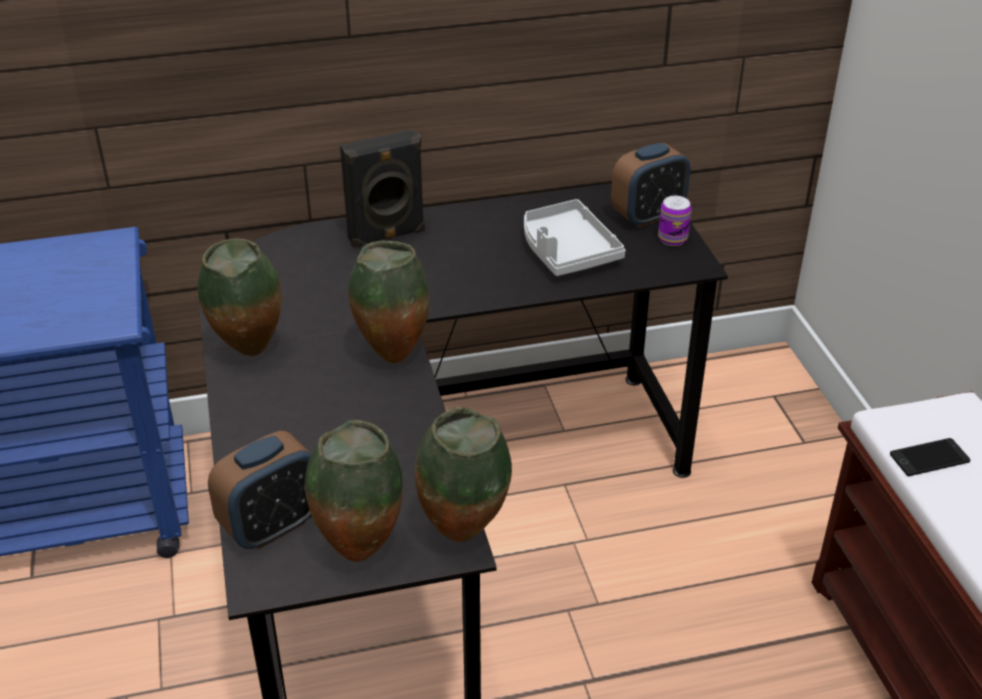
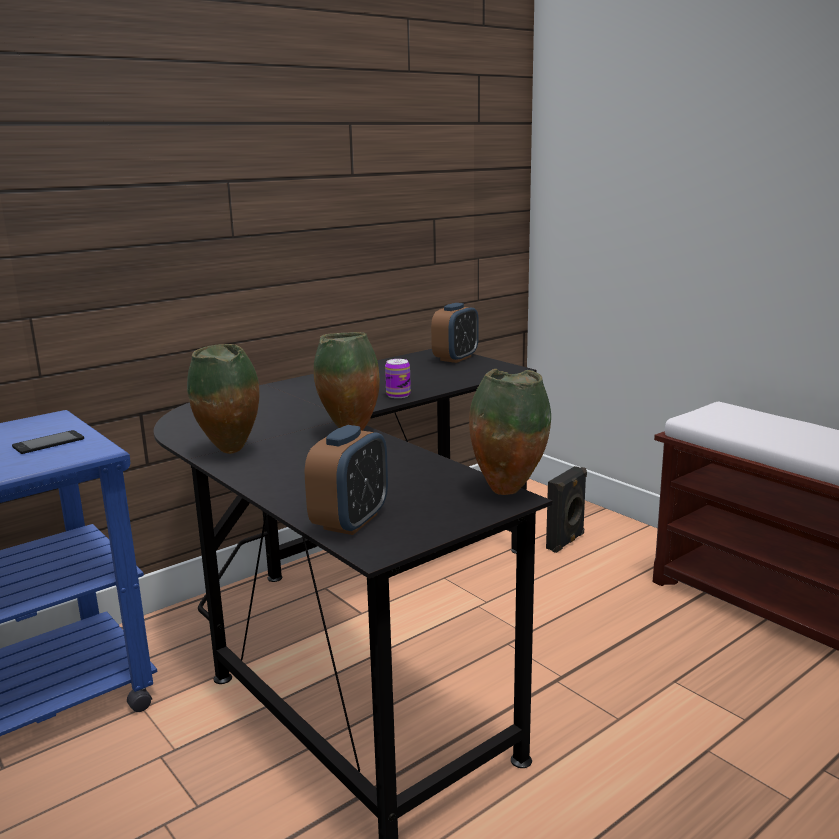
camera: 25 degrees left, 20 degrees down
(359, 549) = (437, 516): vase -> none
(387, 236) = (281, 391): black speaker -> black speaker (566, 542)
(567, 251) = (420, 377): grey tray -> none
(672, 239) = (483, 363): can -> can (398, 395)
(929, 458) = (732, 426): phone -> phone (48, 443)

